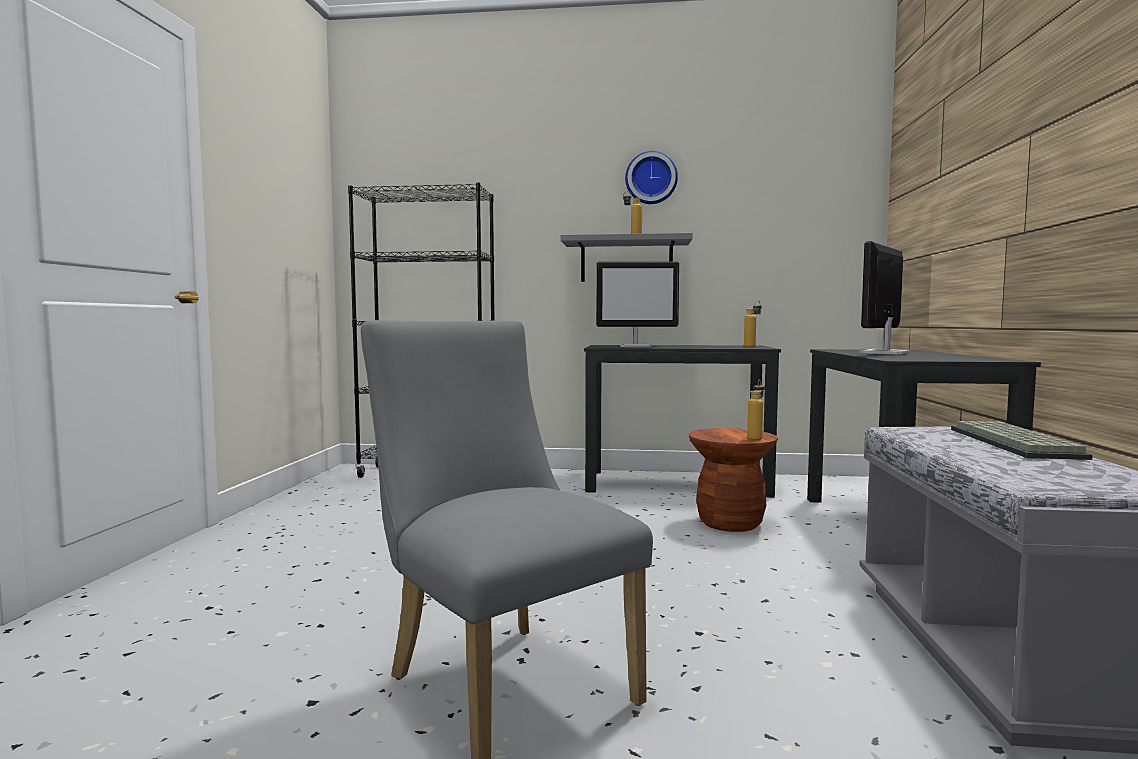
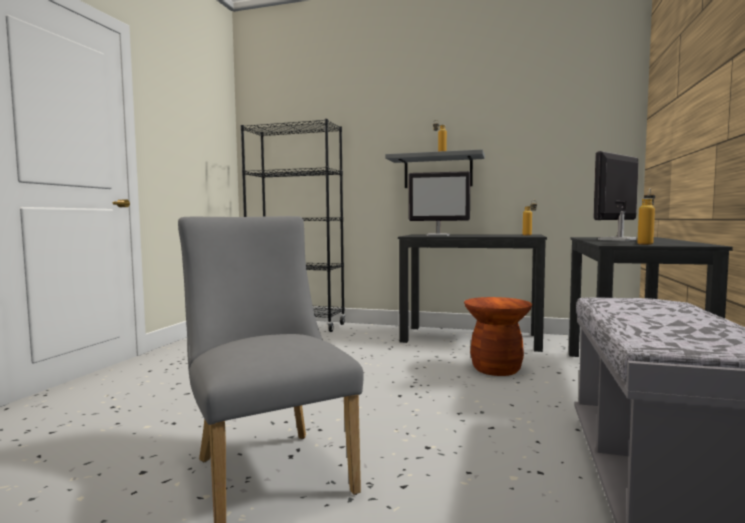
camera: 10 degrees right, 0 degrees up
(651, 178) = (456, 110): wall clock -> none
(756, 438) = (513, 304): bottle -> bottle (646, 244)
(1016, 443) = (680, 312): keyboard -> none

